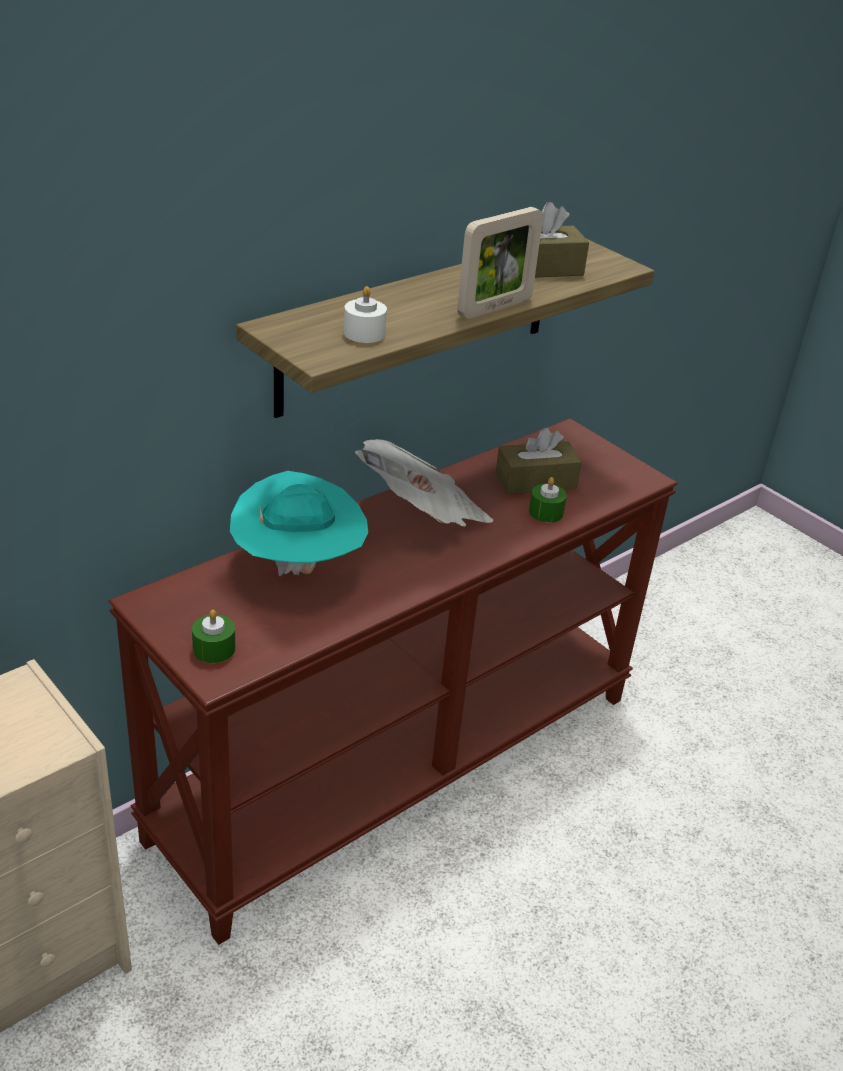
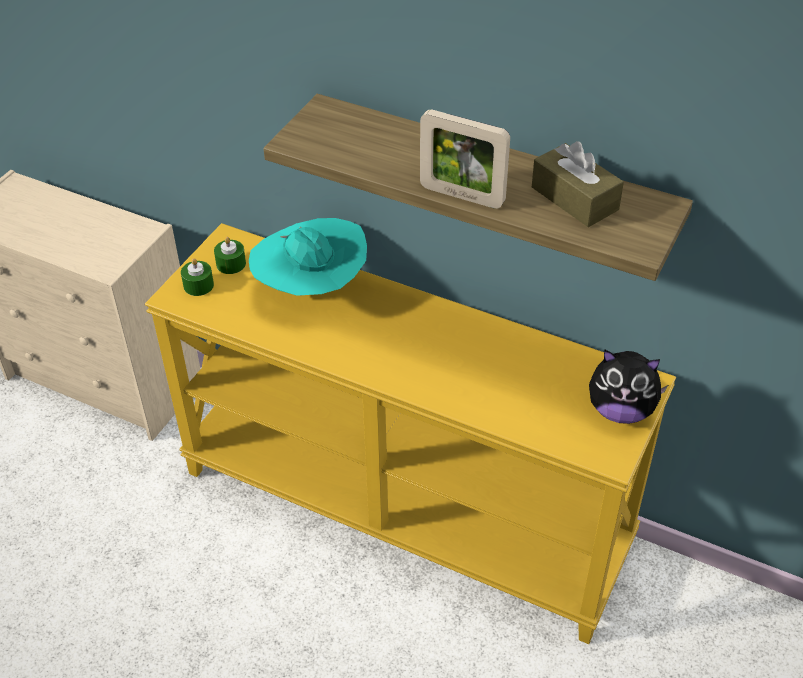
camera: 70 degrees right, 10 degrees up
(364, 333) = (351, 148): white candle -> none
(399, 762) = (405, 507): brown console table -> yellow console table
(423, 515) = (427, 330): newspaper -> none
(535, 481) = (538, 382): brown tissue box -> none
(546, 512) = (493, 402): green candle -> green candle (231, 264)
(594, 455) = (620, 410): none -> plush toy

